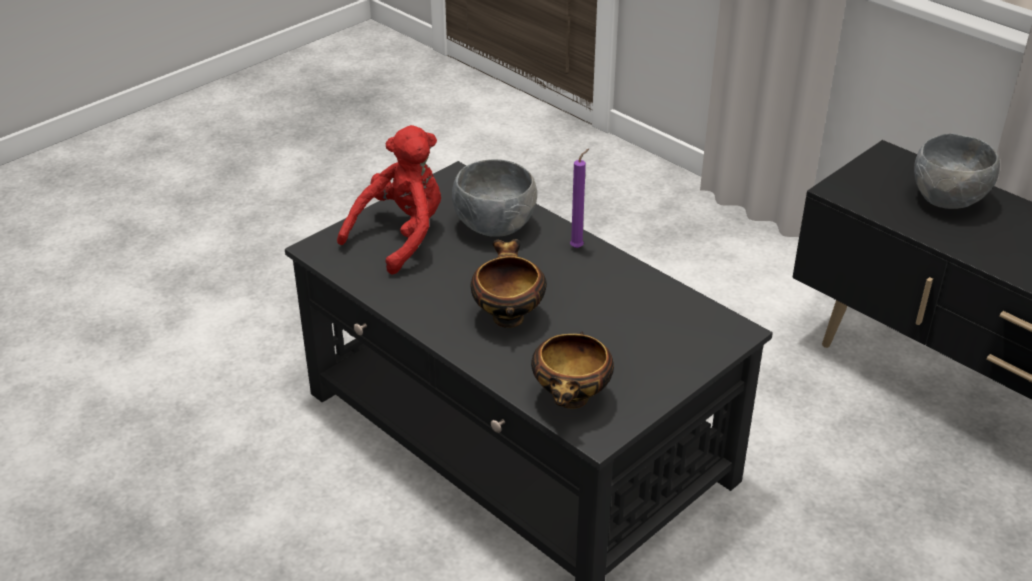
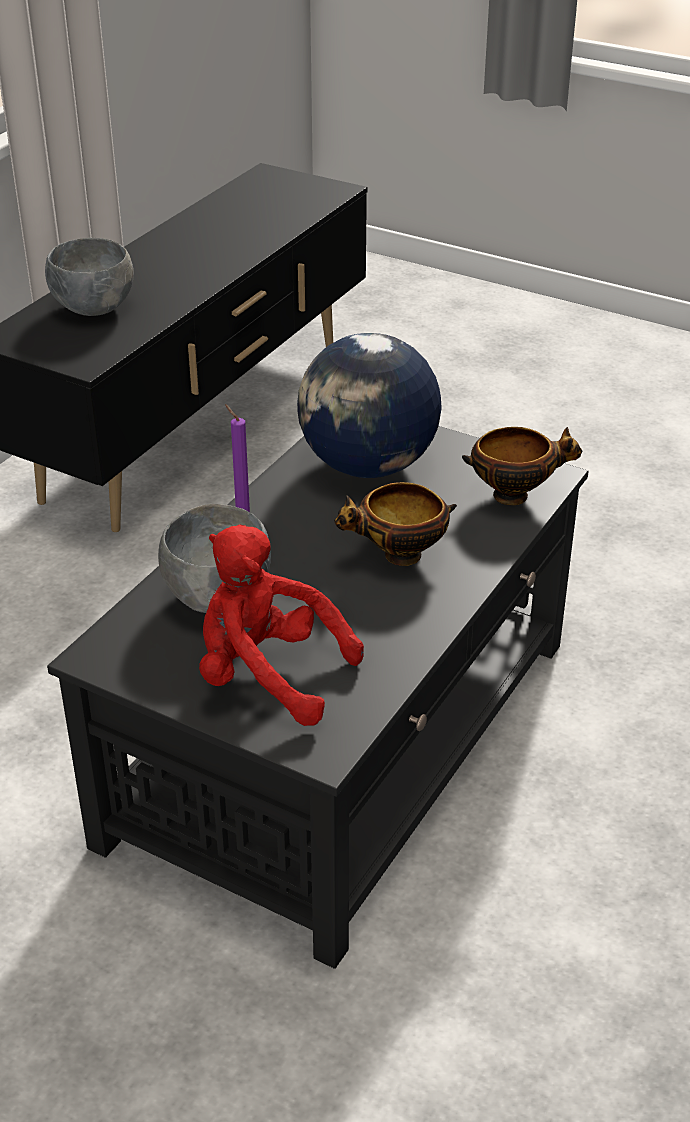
camera: 105 degrees left, 0 degrees up
(646, 324) = (368, 466): none -> globe

